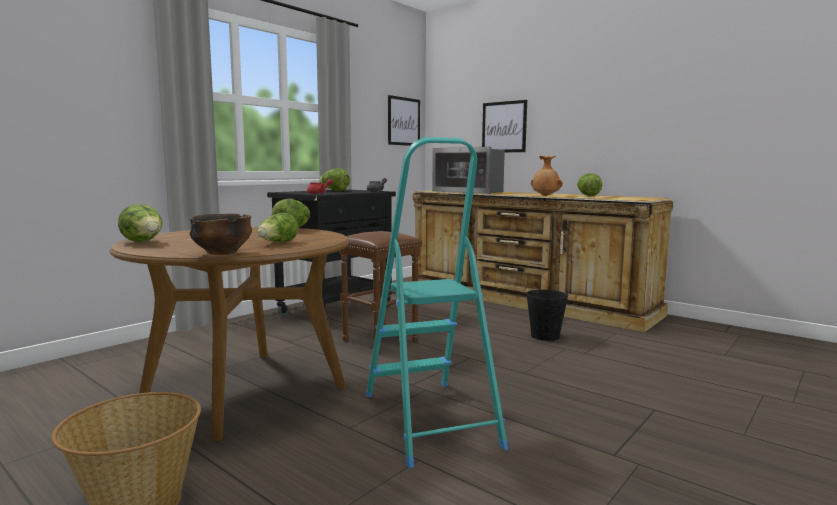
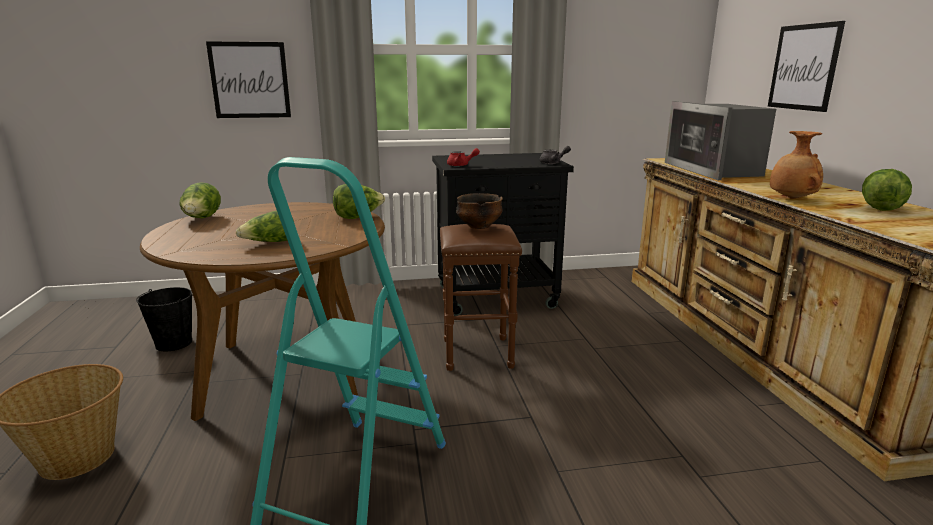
camera: 40 degrees right, 10 degrees up
(222, 253) = (185, 252): bowl -> bowl (479, 226)
(334, 191) = (506, 158): lettuce -> none
(404, 121) = (667, 56): picture -> picture (250, 80)
(545, 336) = (687, 421): black bucket -> black bucket (174, 343)

